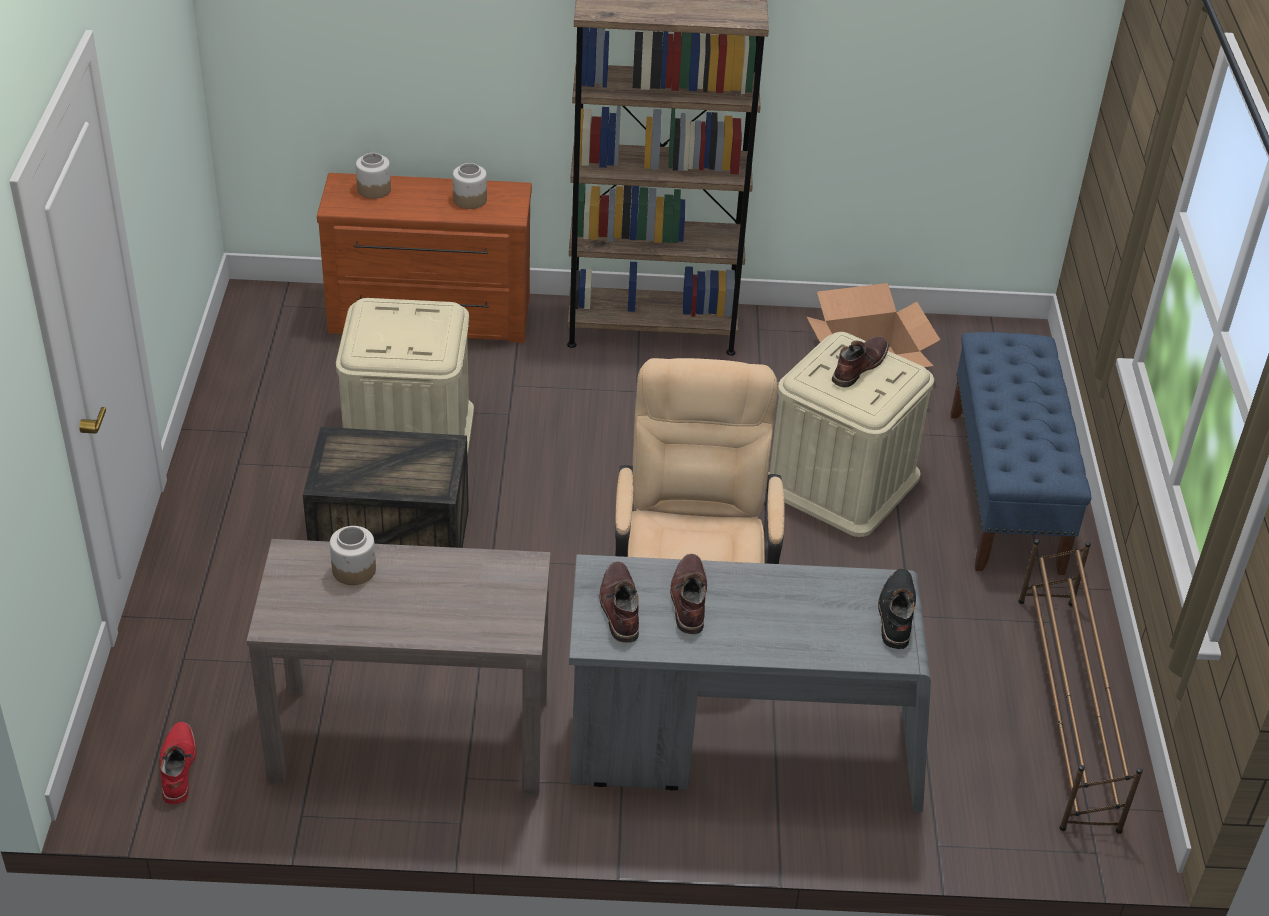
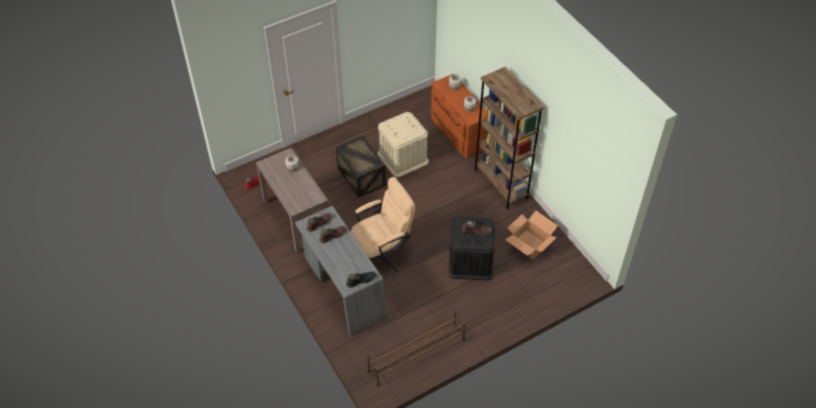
camera: 60 degrees right, 10 degrees up
(841, 481) = (470, 261): beige storage box -> black storage box
(1005, 491) = (502, 304): blue bench -> none

